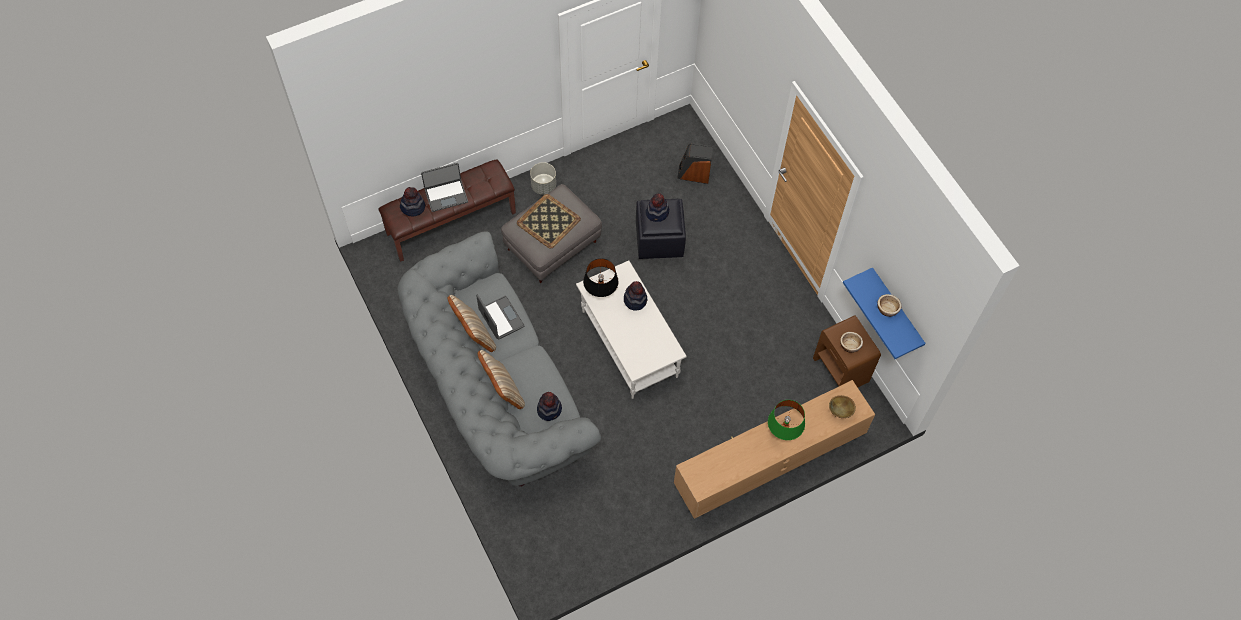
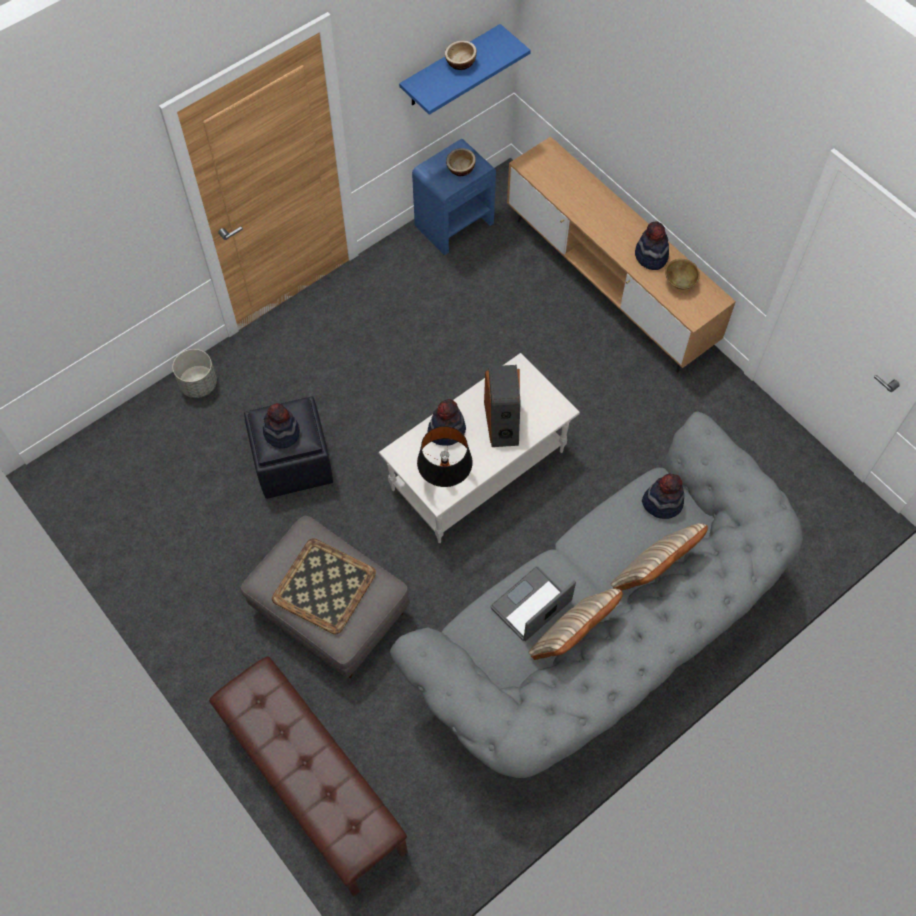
camera: 100 degrees left, 0 degrees up
(413, 207) = (339, 815): hat -> hat (651, 256)
(446, 195) = (303, 763): laptop -> none
(543, 186) = (216, 650): grey planter -> grey planter (198, 384)
(694, 174) = (165, 436): speaker -> speaker (502, 422)
(783, 432) = (606, 224): green table lamp -> none
(840, 411) = (557, 169): brown bowl -> brown bowl (679, 282)
(841, 370) = (454, 224): brown nightstand -> blue nightstand

